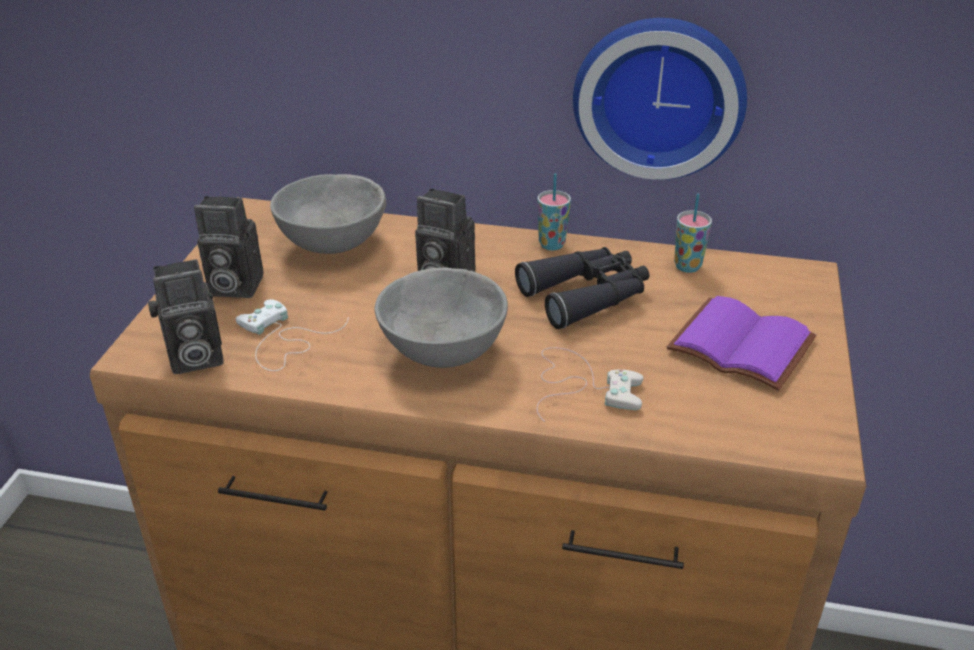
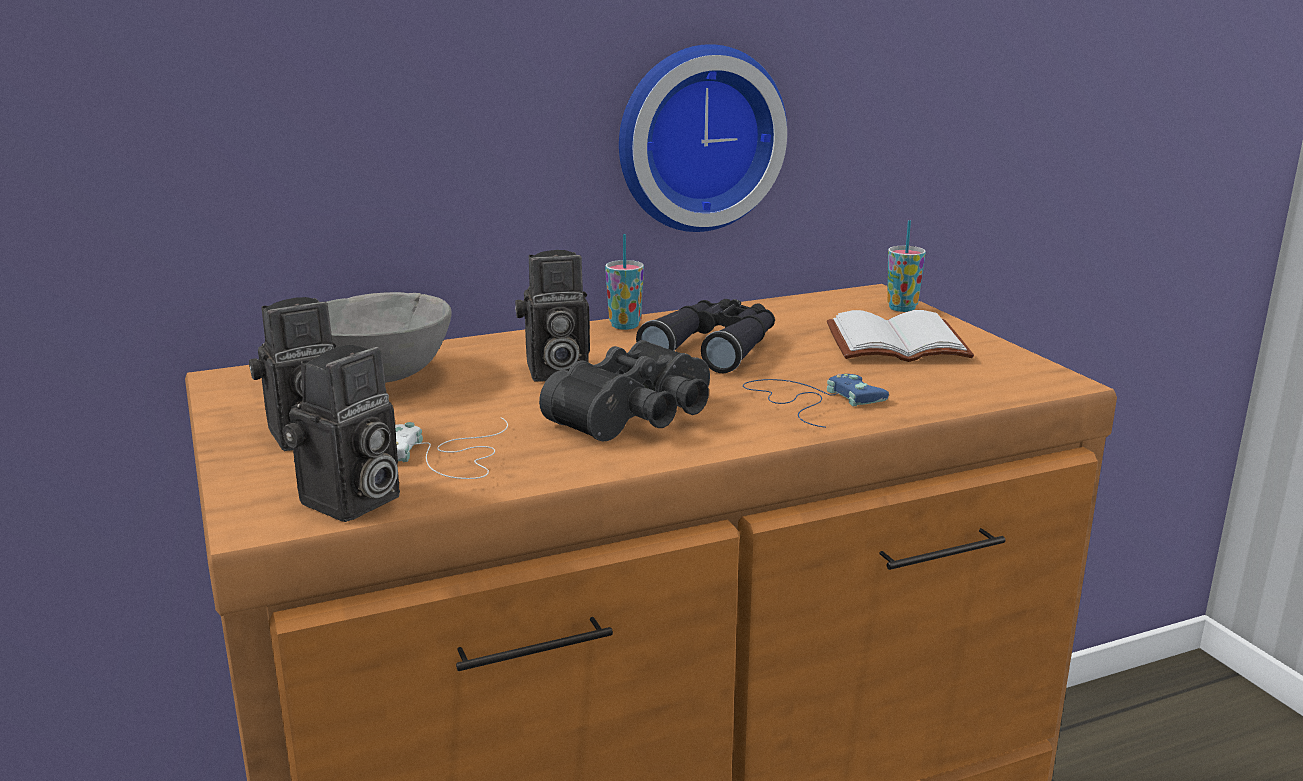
camera: 35 degrees left, 15 degrees down
(441, 352) = (640, 418): grey bowl -> black binoculars
(581, 385) = (810, 401): white game controller -> blue game controller
(687, 266) = (771, 311): cup -> cup (902, 308)
(737, 347) = (895, 345): purple book -> white book

